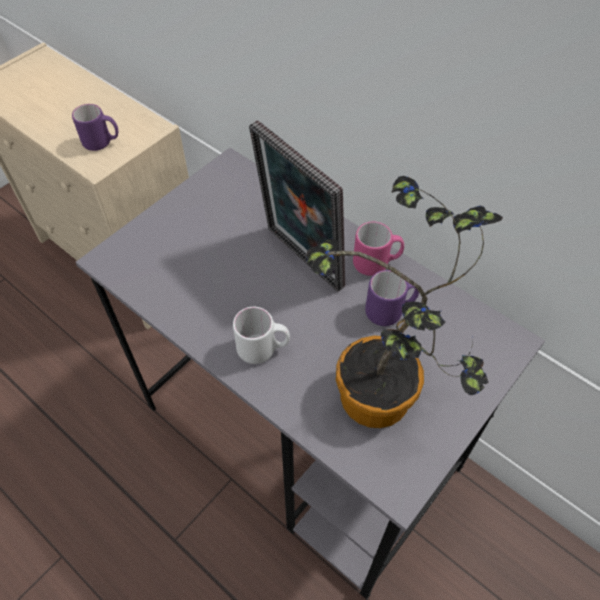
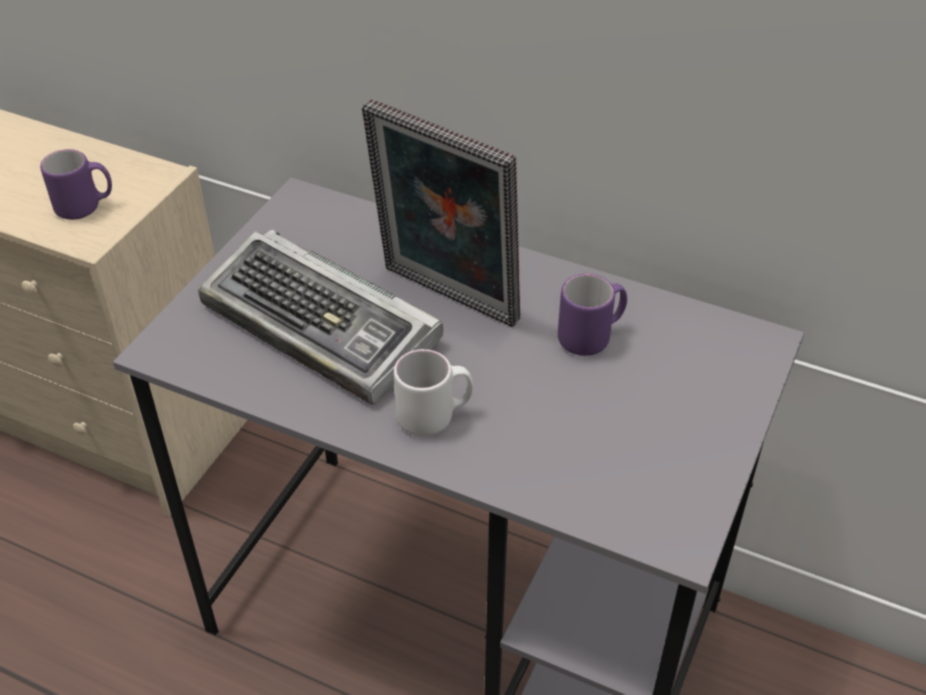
camera: 15 degrees left, 10 degrees down
(213, 264) = (323, 326): none -> keyboard
(376, 263) = (552, 283): pink mug -> none
(380, 406) = (621, 450): potted plant -> none

